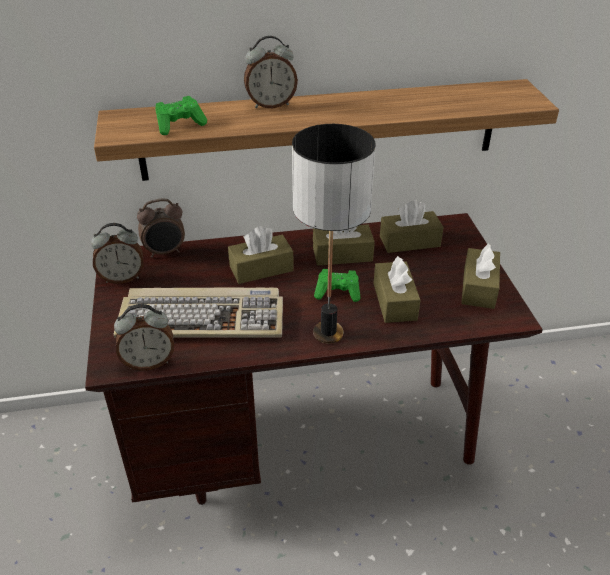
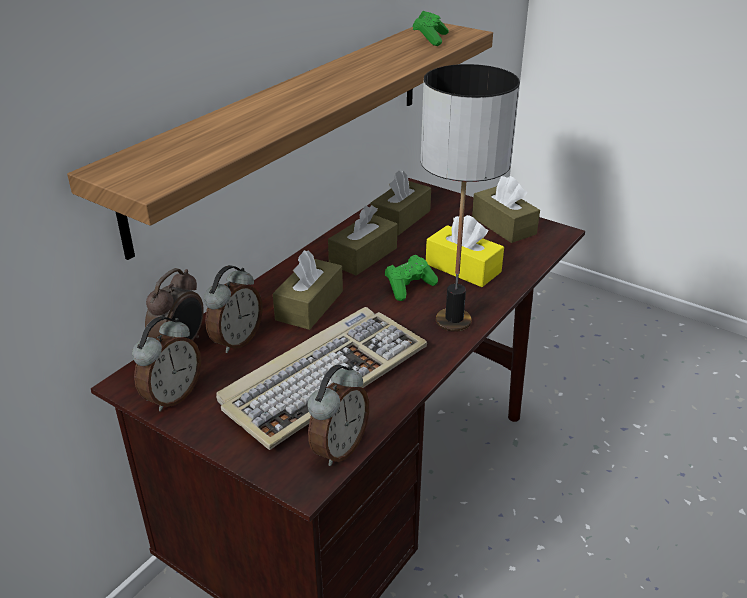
camera: 45 degrees left, 5 degrees down
(180, 125) = (205, 149): green game controller -> green game controller (430, 39)
(271, 105) = (261, 101): alarm clock -> alarm clock (236, 340)
(394, 301) = (463, 268): brown tissue box -> yellow tissue box

